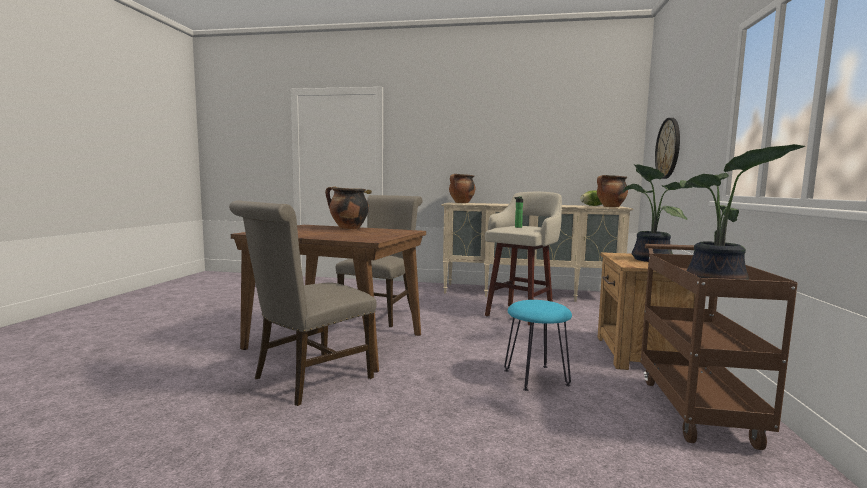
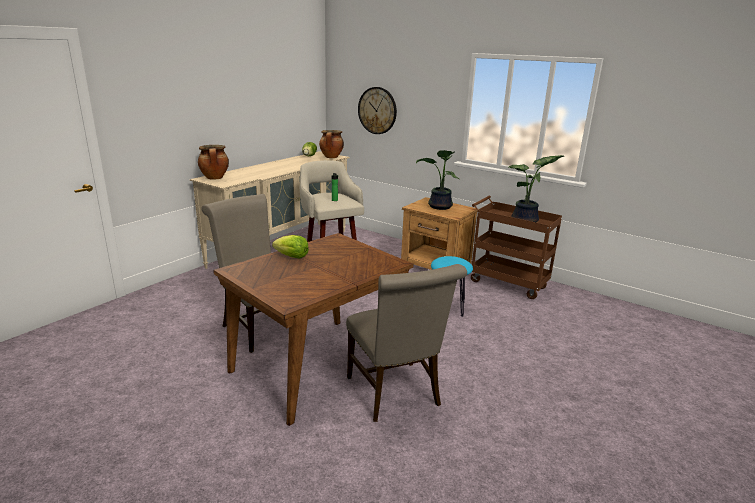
camera: 65 degrees left, 15 degrees up
(348, 228) = (292, 256): cooking pot -> lettuce

